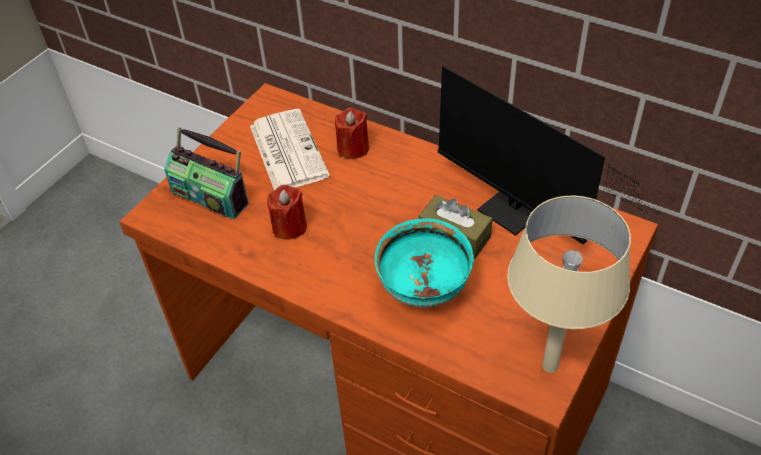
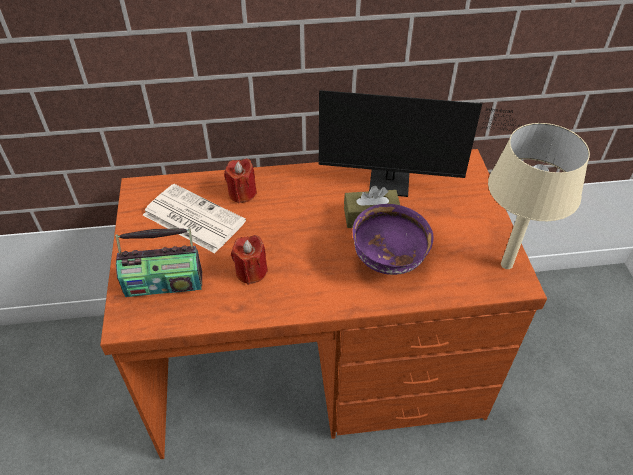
camera: 40 degrees left, 0 degrees up
(425, 291) = (389, 262): turquoise bowl -> purple bowl

